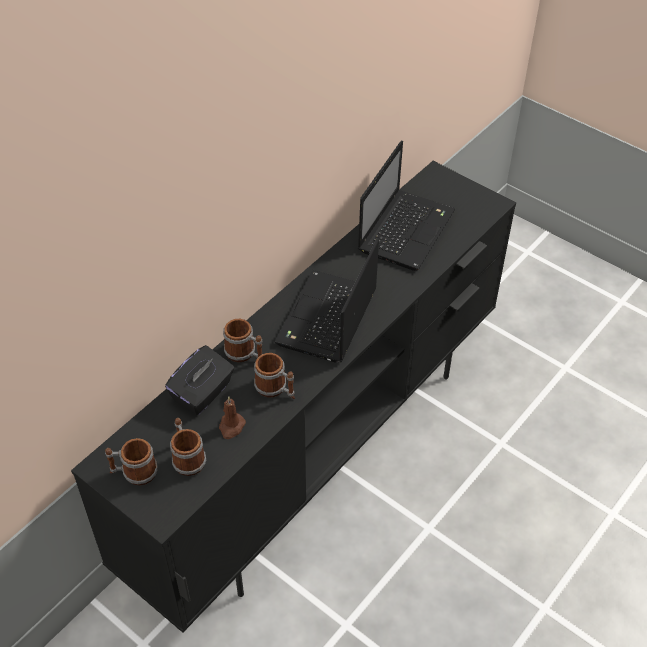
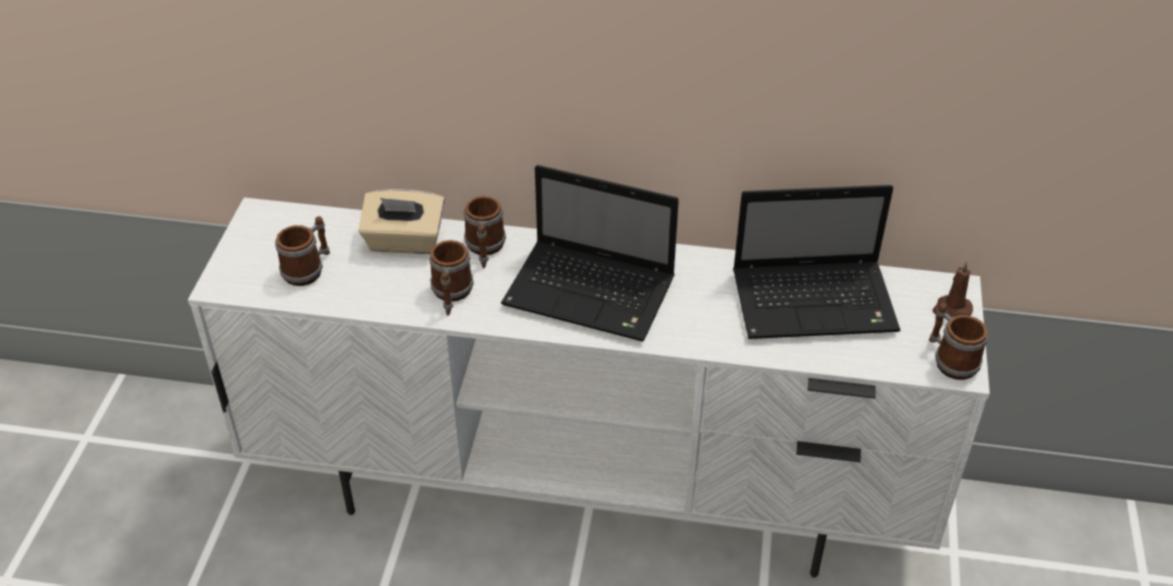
camera: 60 degrees right, 5 degrees down
(134, 473) = (265, 240): mug -> mug (950, 359)
(203, 393) = (404, 241): black tissue box -> beige tissue box
(231, 427) = (372, 283): brown candle -> brown candle (951, 309)
(321, 453) = (591, 495): black tv stand -> white tv stand
(327, 320) = (593, 293): laptop -> laptop turned 150 degrees counterclockwise

